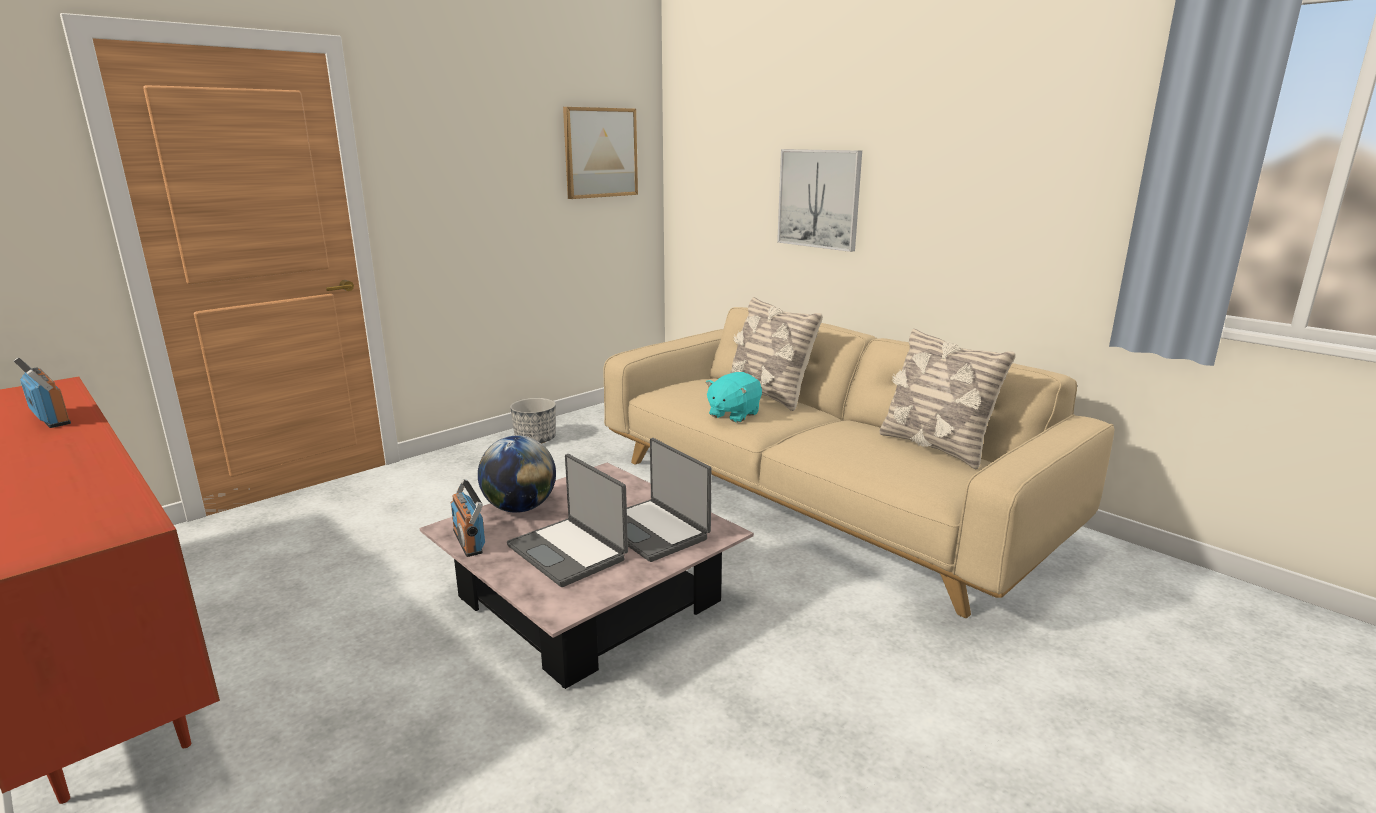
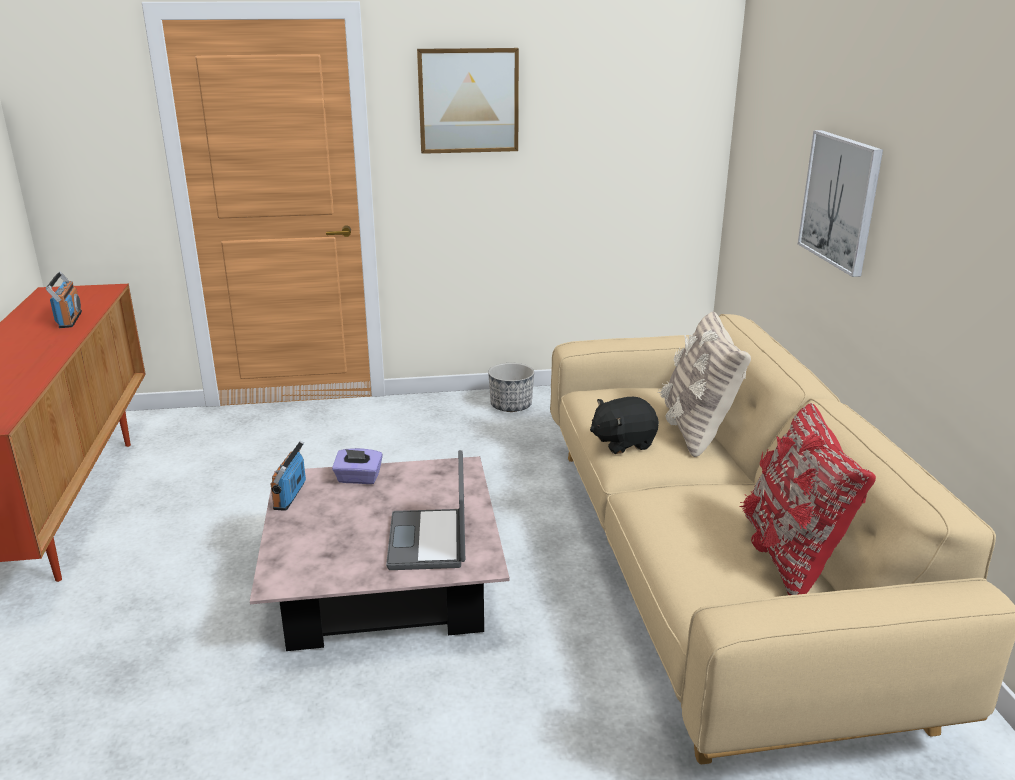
camera: 35 degrees right, 5 degrees up
(520, 508) = (358, 478): globe -> purple tissue box
(569, 552) = (343, 534): laptop -> none
(600, 153) = (642, 109): picture -> picture (468, 100)
(733, 414) = (622, 443): turquoise plush toy -> black plush toy
(935, 447) = (789, 556): beige pillow -> red pillow

